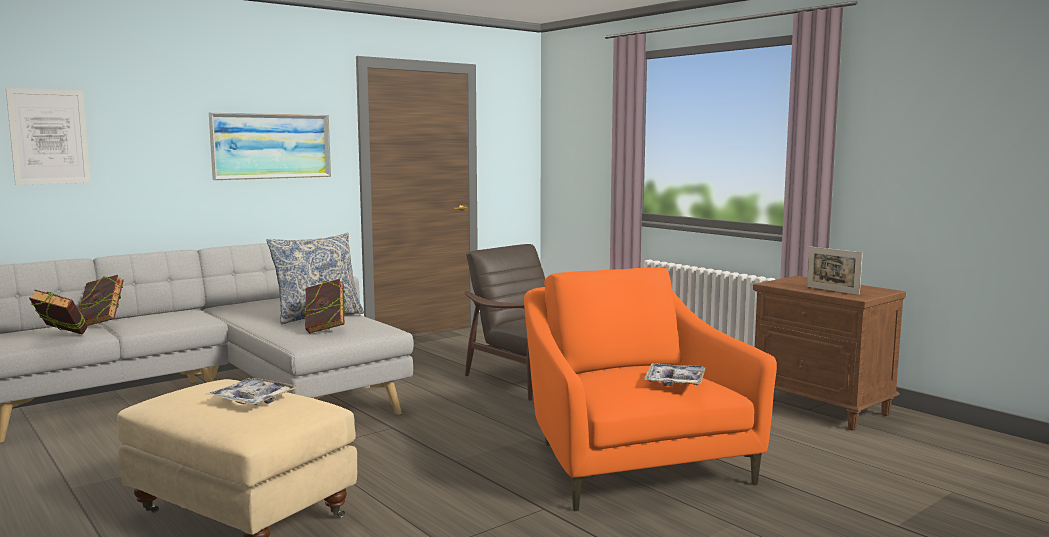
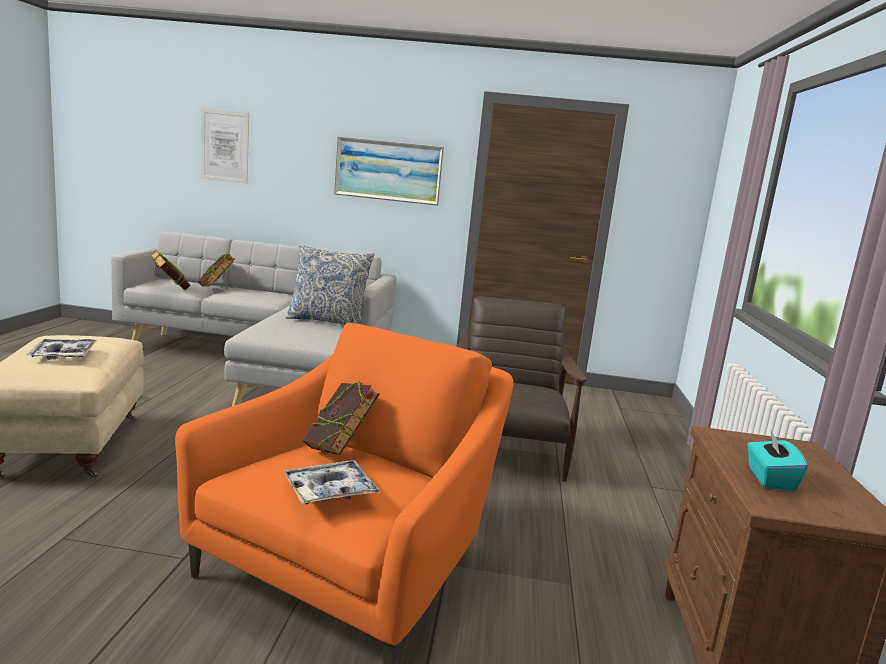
camera: 45 degrees right, 5 degrees up
(325, 330) = (290, 331): book -> book (338, 450)
(832, 290) = (769, 479): picture frame -> turquoise tissue box

